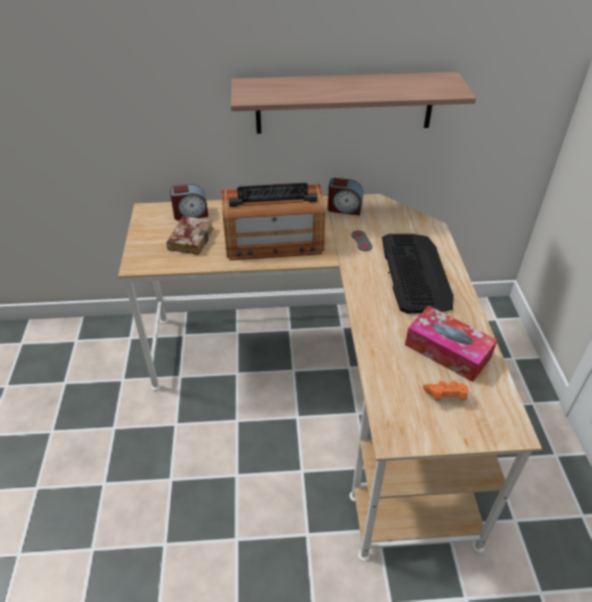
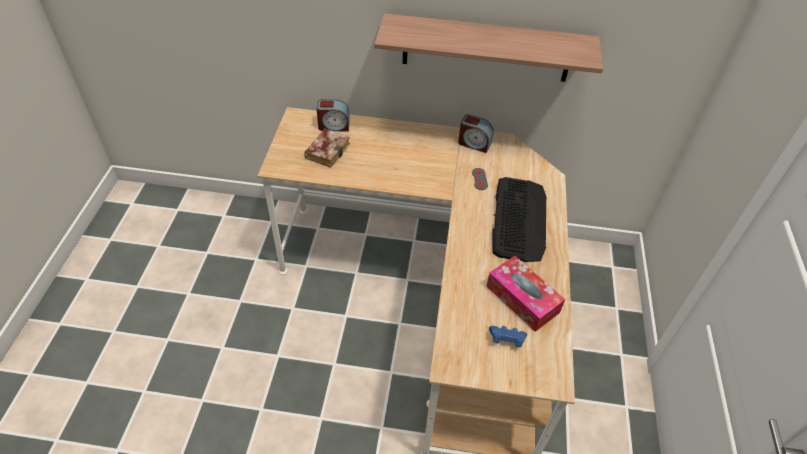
camera: 10 degrees right, 5 degrees up
(274, 243) = (399, 167): radio -> none
(445, 396) = (506, 340): orange game controller -> blue game controller

